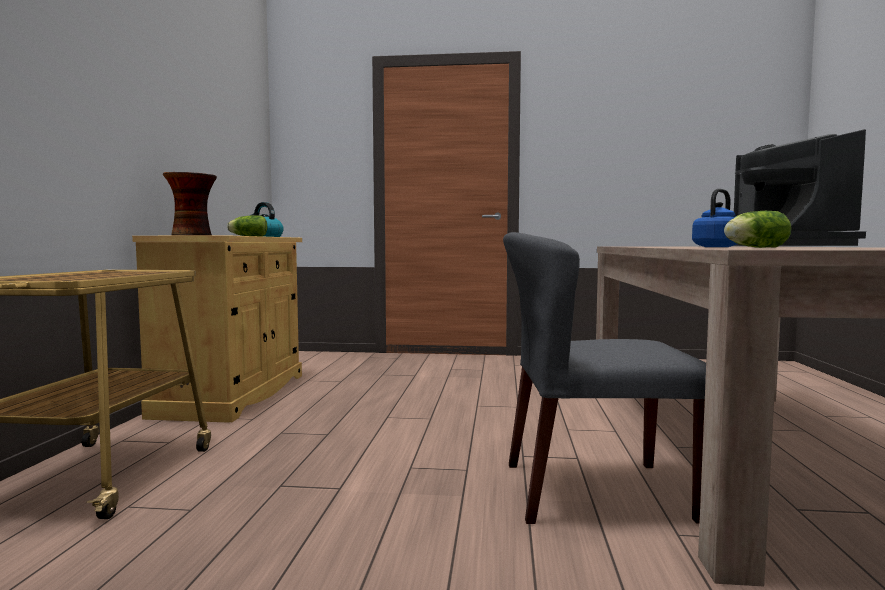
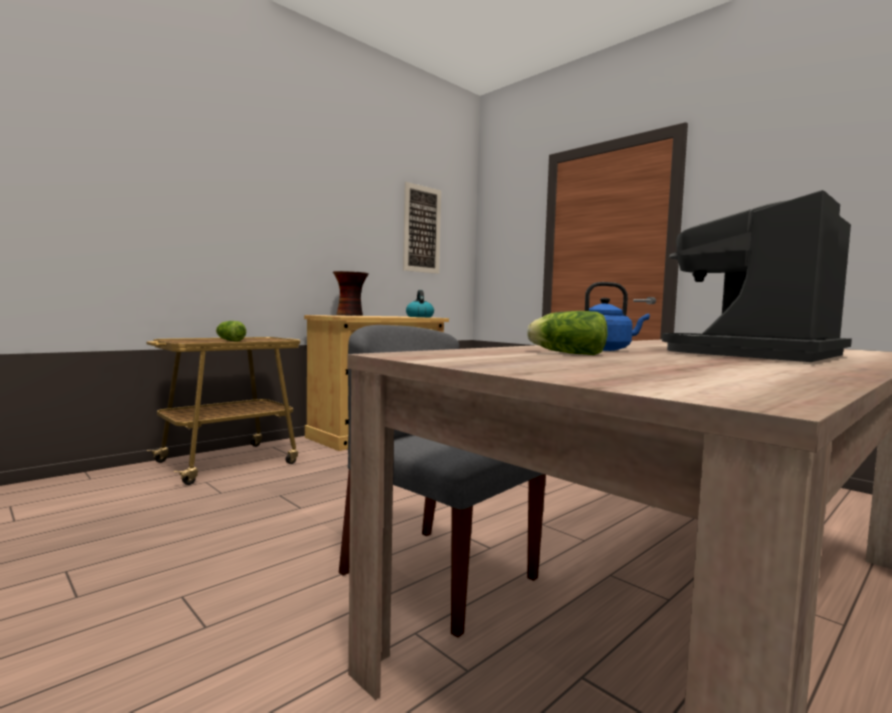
camera: 40 degrees right, 0 degrees up
(230, 124) = (422, 229): none -> picture
(247, 236) = (395, 316): lettuce -> lettuce (229, 340)

